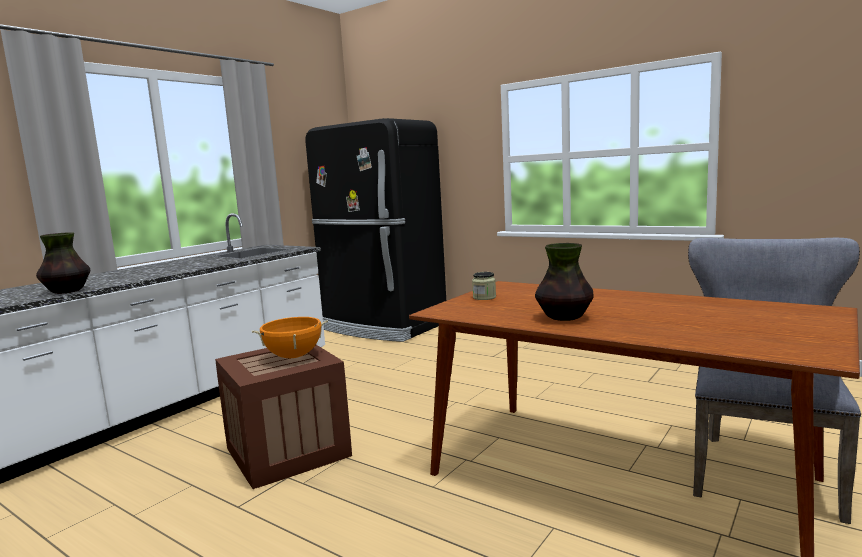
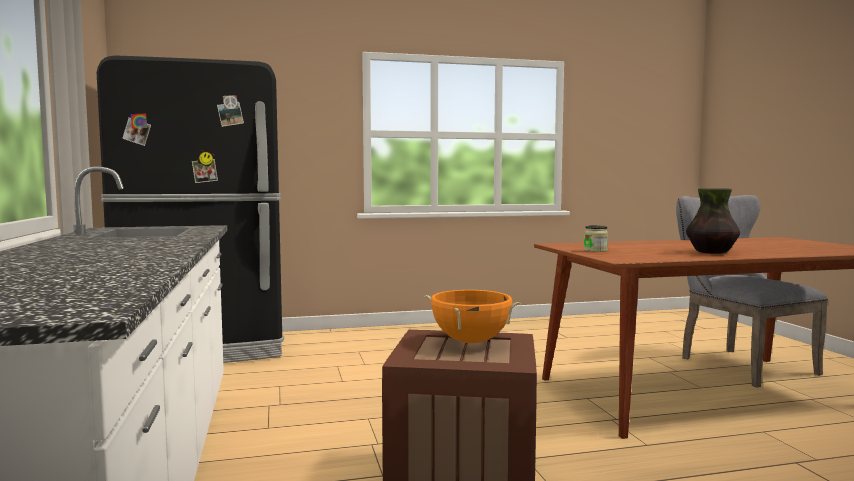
camera: 50 degrees left, 5 degrees down
(67, 291) = (126, 277): vase -> none

